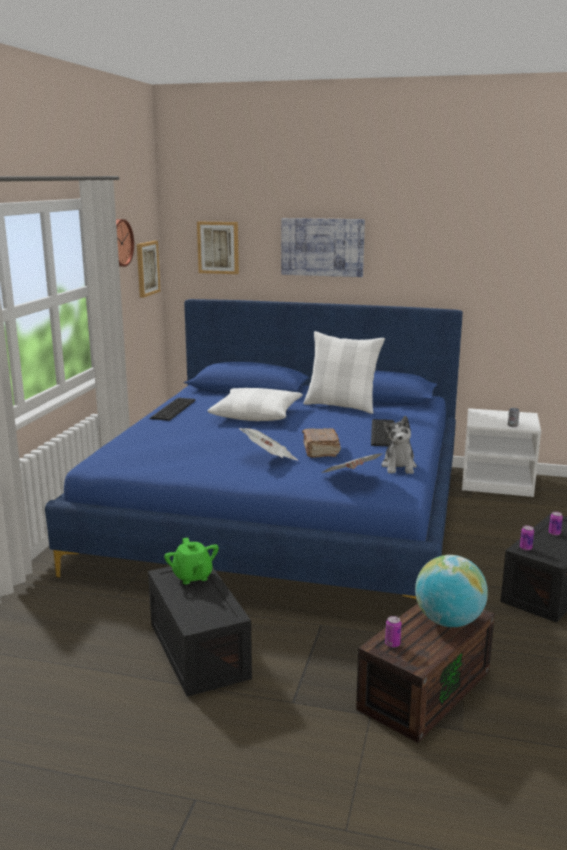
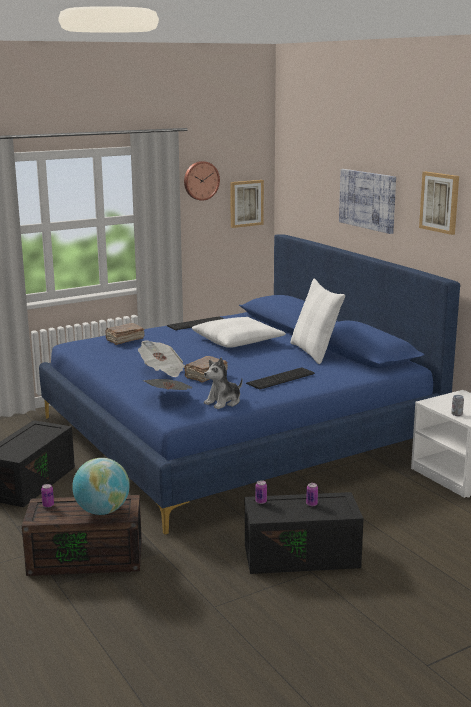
camera: 45 degrees right, 0 degrees up
(154, 442) = (124, 340): none -> brown book
(192, 576) = (44, 431): green teapot -> none
(218, 247) = (305, 190): picture -> picture (440, 202)

